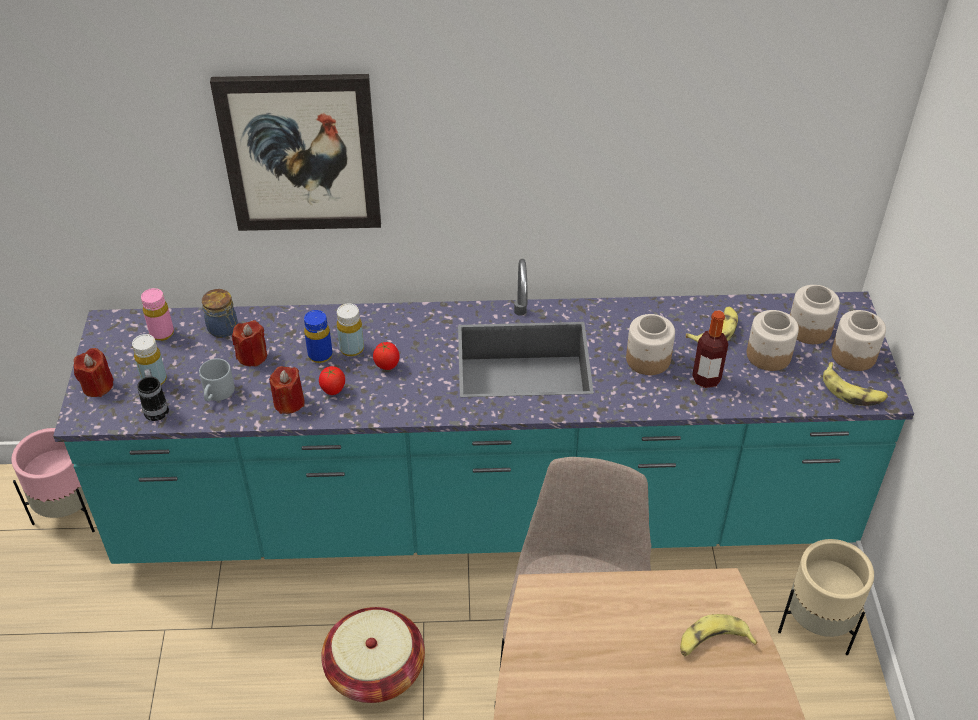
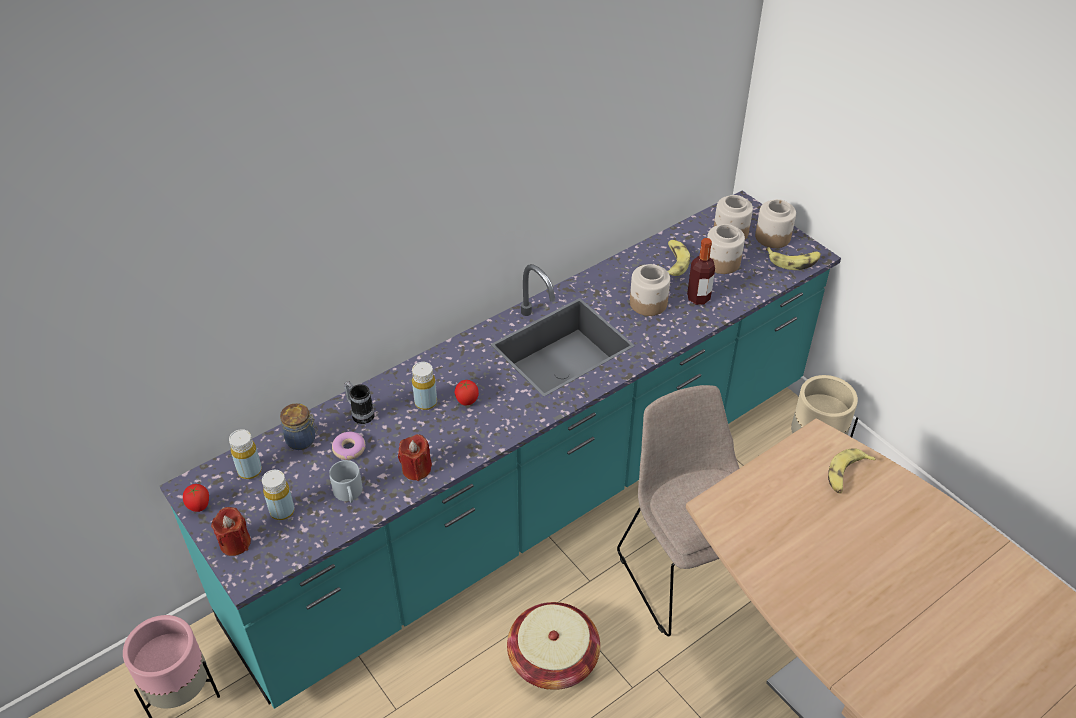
camera: 35 degrees left, 0 degrees up
(156, 408) = (308, 532): mug -> mug (360, 414)
(162, 333) = (250, 471): pink bottle -> yellow bottle
(252, 356) = (349, 449): red candle -> donut
(300, 153) = (338, 247): picture -> none
(320, 355) = (405, 420): blue bottle -> none
(333, 391) = (443, 442): tomato -> tomato (199, 507)

